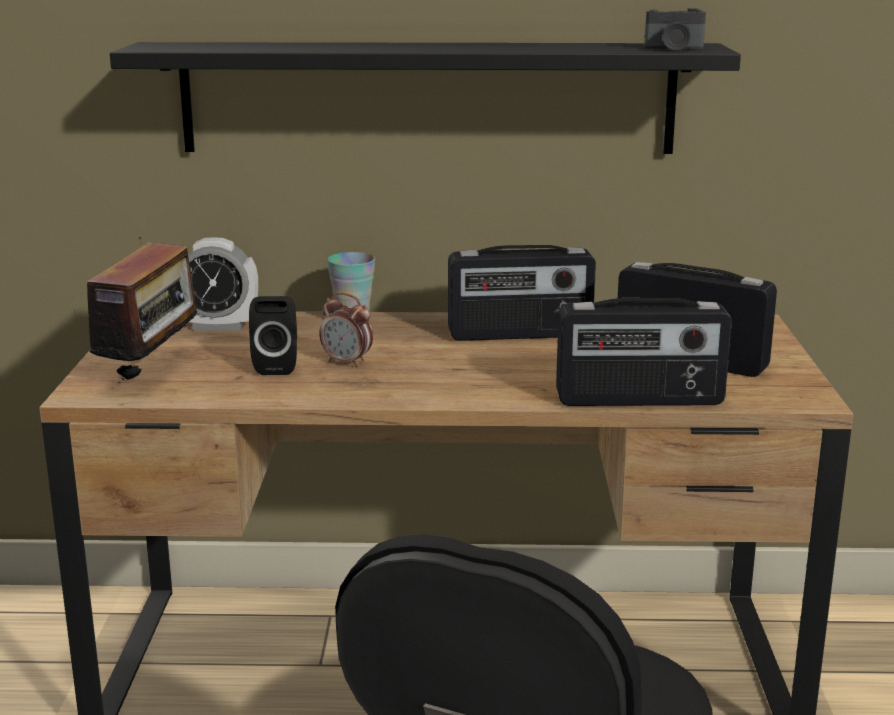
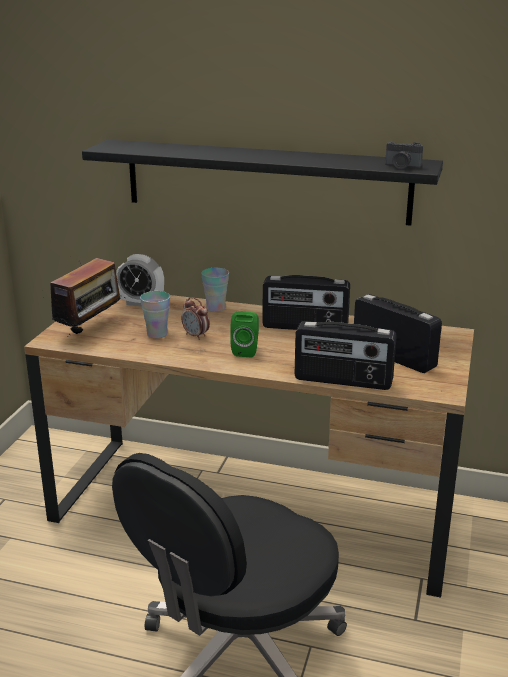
camera: 15 degrees right, 5 degrees up
(277, 366) = (157, 334): black speaker -> cup
(448, 375) = (246, 351): none -> green speaker

